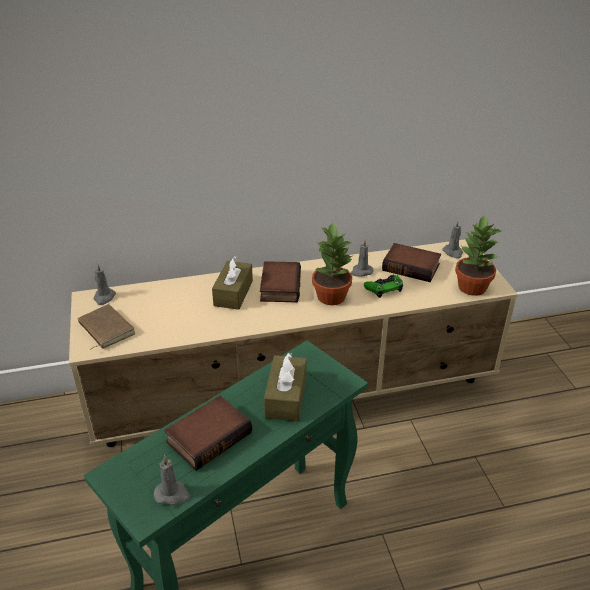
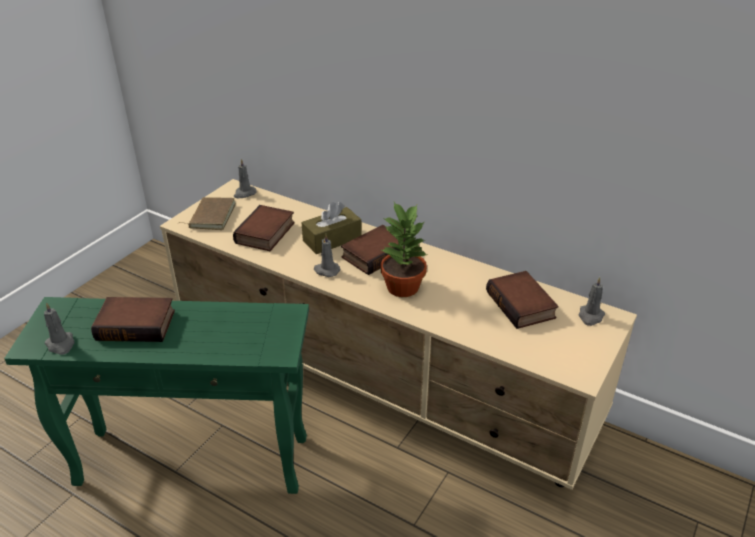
camera: 45 degrees right, 0 degrees up
(176, 317) = (266, 234): none -> book
(286, 397) = (223, 334): brown tissue box -> none
(361, 272) = (465, 282): grey candle -> grey candle (326, 270)
(384, 288) = (461, 308): green game controller -> none
(471, 288) = (552, 359): potted plant -> none

